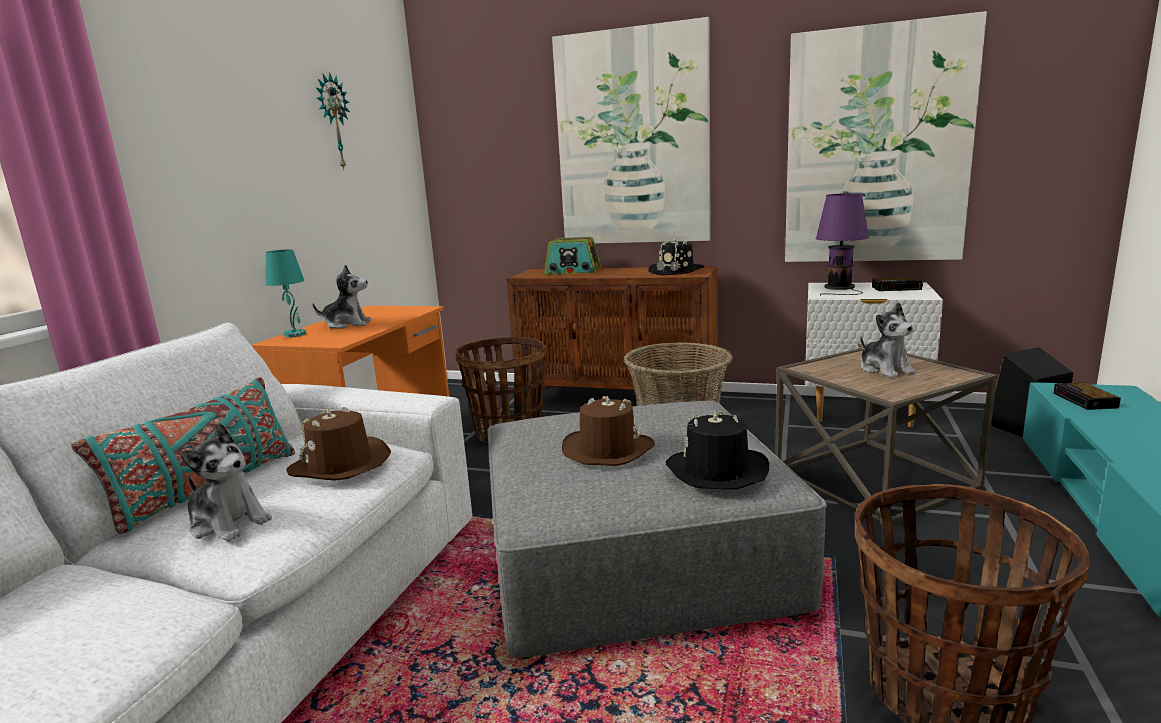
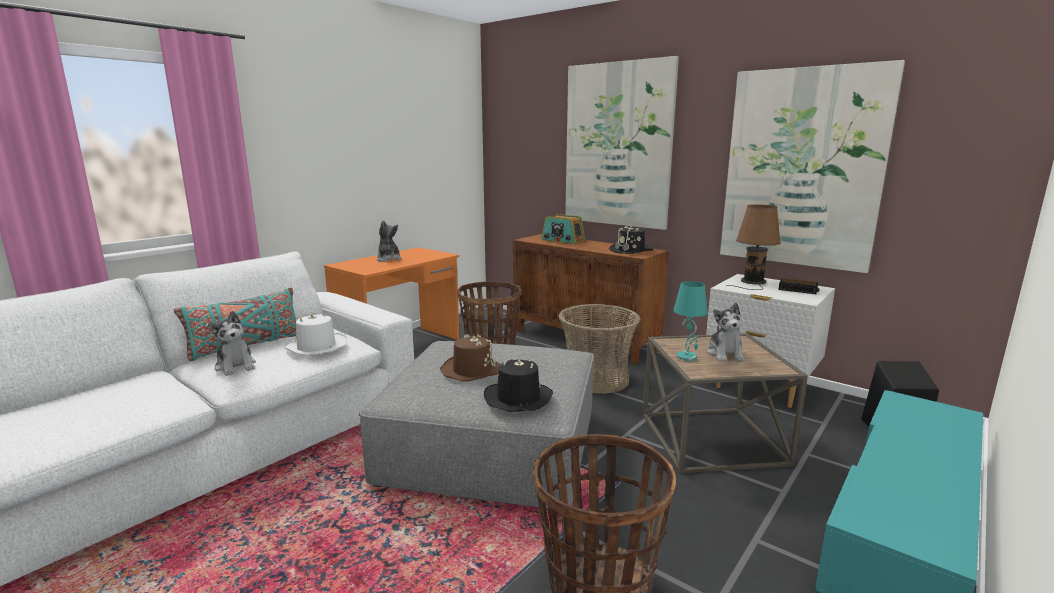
camera: 20 degrees right, 0 degrees up
(295, 334) = (353, 262): turquoise table lamp -> turquoise table lamp (687, 357)
(333, 122) = (407, 124): wall clock -> none
(341, 464) = (316, 347): brown hat -> white hat
(347, 324) = (388, 259): plush toy -> plush toy turned 135 degrees counterclockwise
(840, 288) = (752, 282): purple table lamp -> brown table lamp
(1085, 401) = (911, 414): alarm clock -> none

